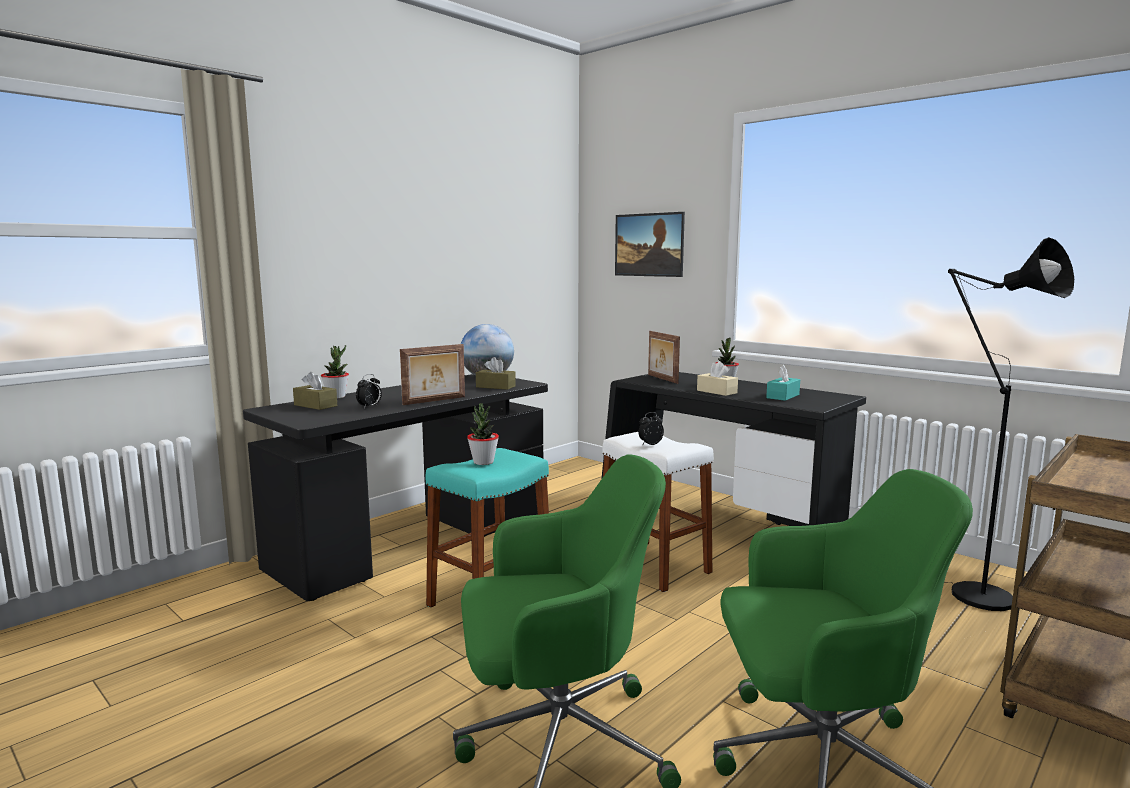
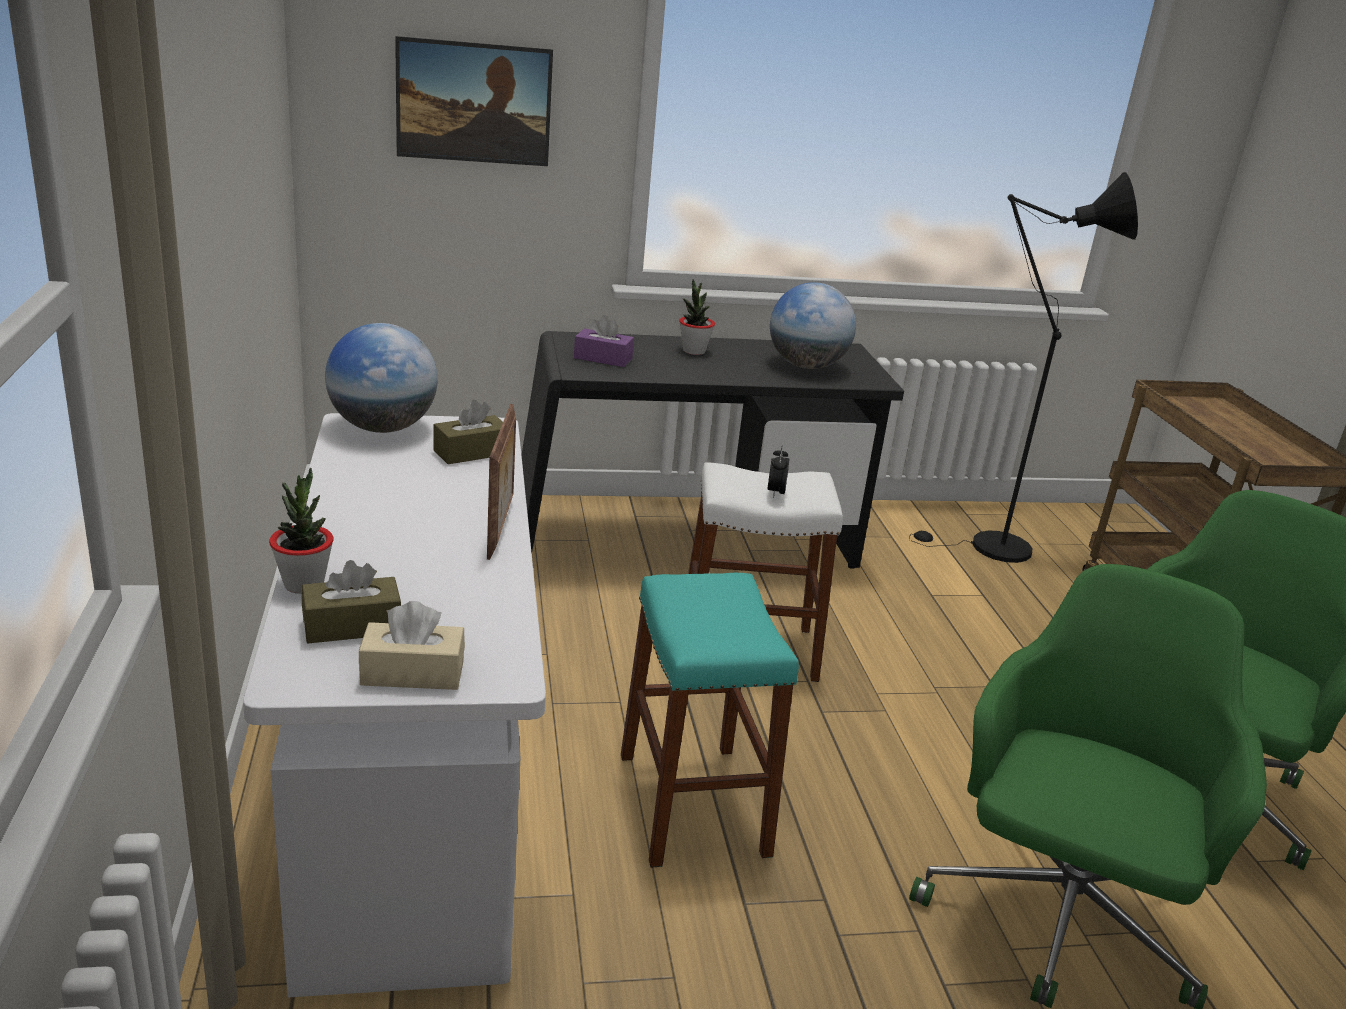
camera: 55 degrees left, 15 degrees up
(369, 407) = (456, 587): alarm clock -> none
(415, 542) = (412, 780): black desk -> white desk
(483, 462) = (715, 616): potted plant -> none
(661, 379) = (603, 358): picture frame -> purple tissue box
(716, 392) = (731, 375): beige tissue box -> beige tissue box (412, 673)
(783, 396) = (806, 366): turquoise tissue box -> globe

